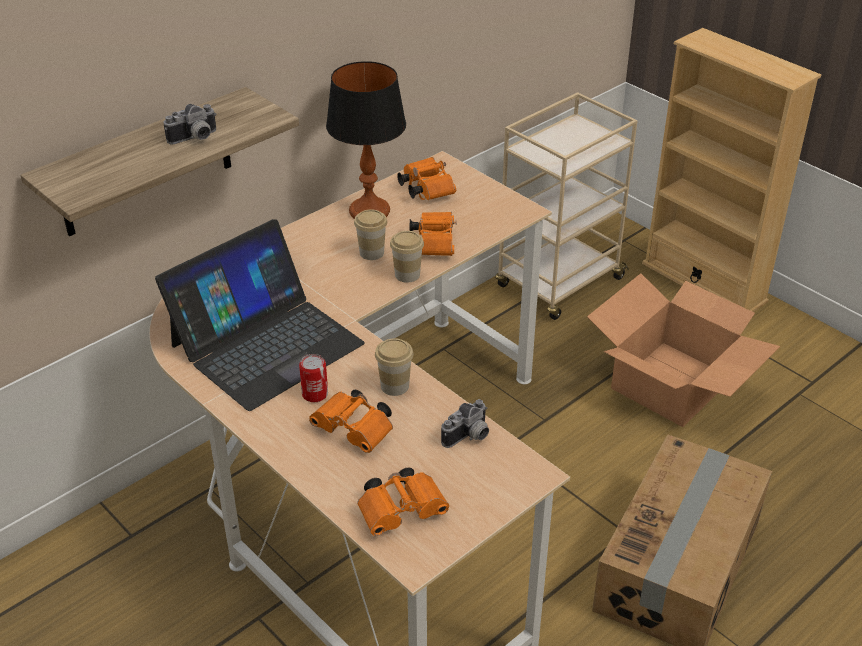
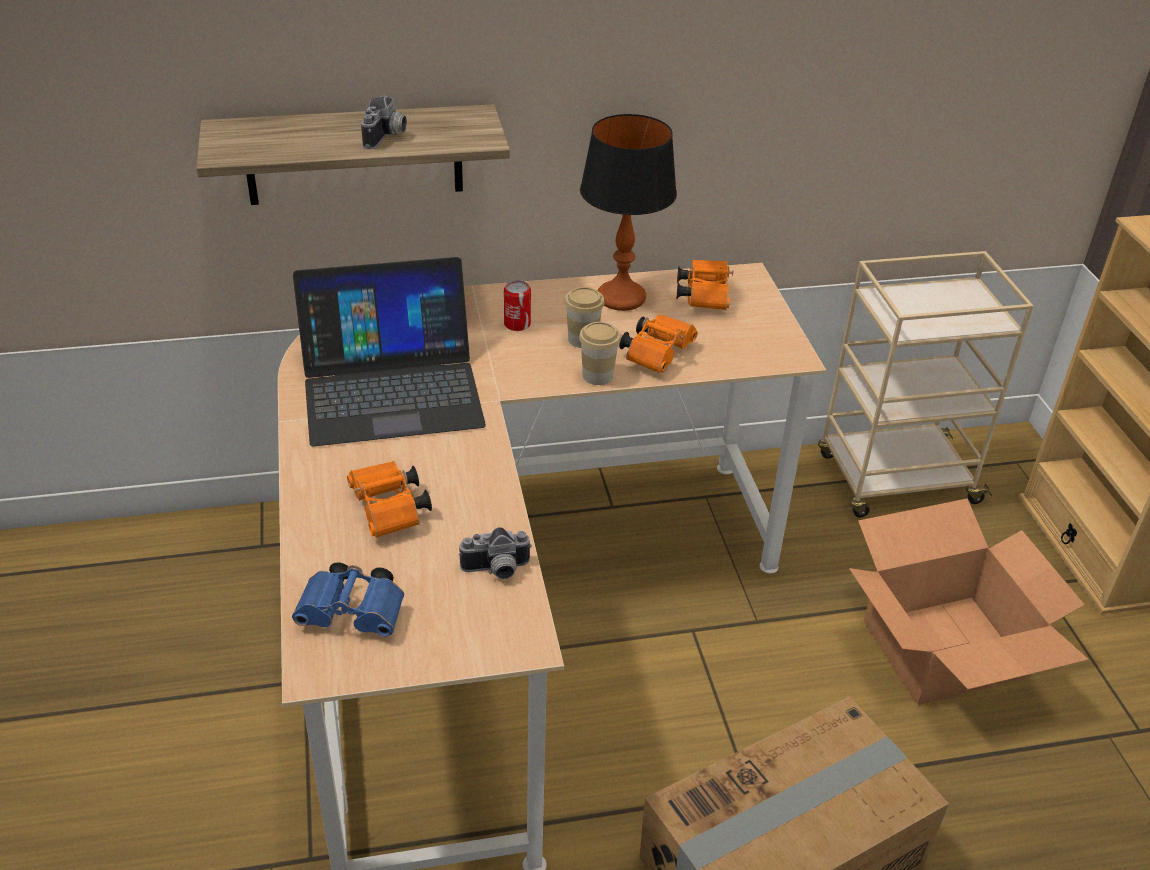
camera: 30 degrees right, 0 degrees up
(195, 139) = (387, 137): camera -> camera turned 75 degrees counterclockwise
(315, 394) = (388, 457): can -> can (517, 324)
(394, 386) = (473, 483): cup -> none
(403, 511) = (355, 615): orange binoculars -> blue binoculars

